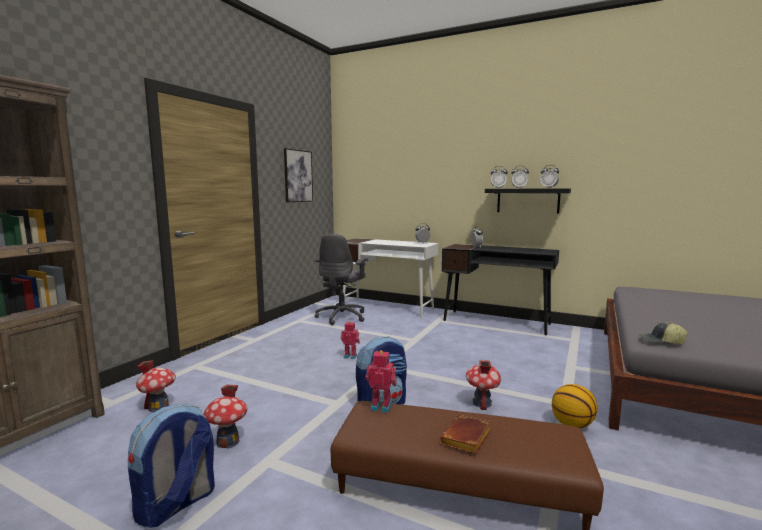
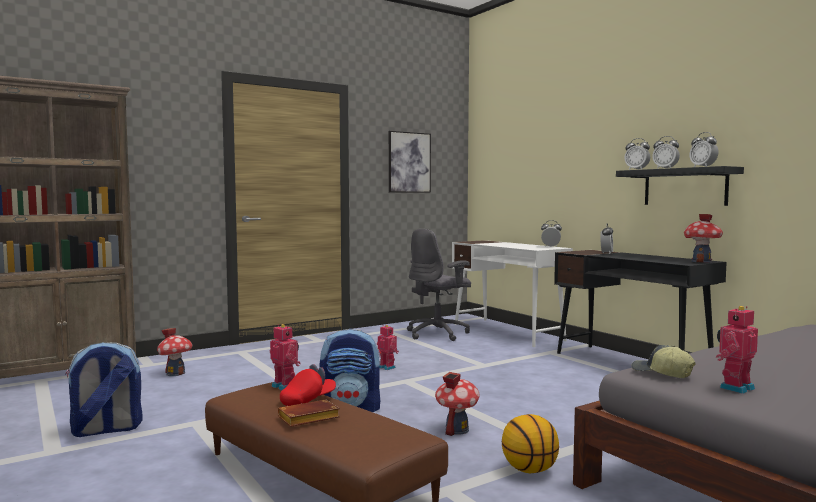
camera: 30 degrees right, 5 degrees down
(228, 442) = (188, 404): toy house -> toy house (701, 261)
(430, 418) = (308, 401): none -> red cap
(713, 345) = (734, 387): none -> toy robot

